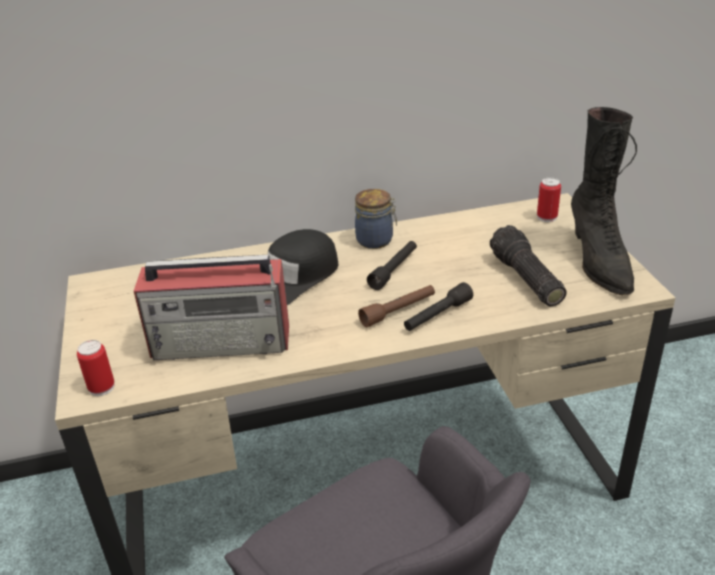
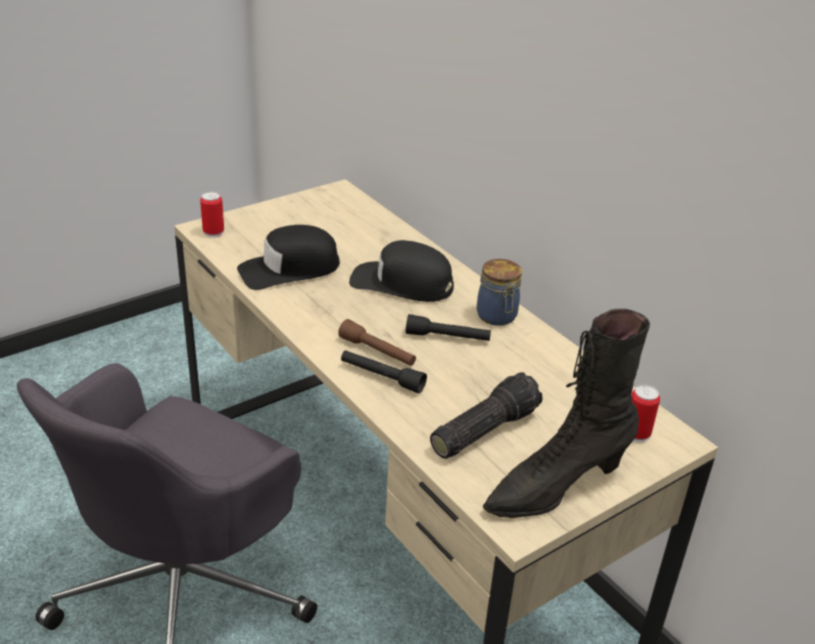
camera: 65 degrees right, 0 degrees up
(223, 342) = (289, 269): radio -> black cap

